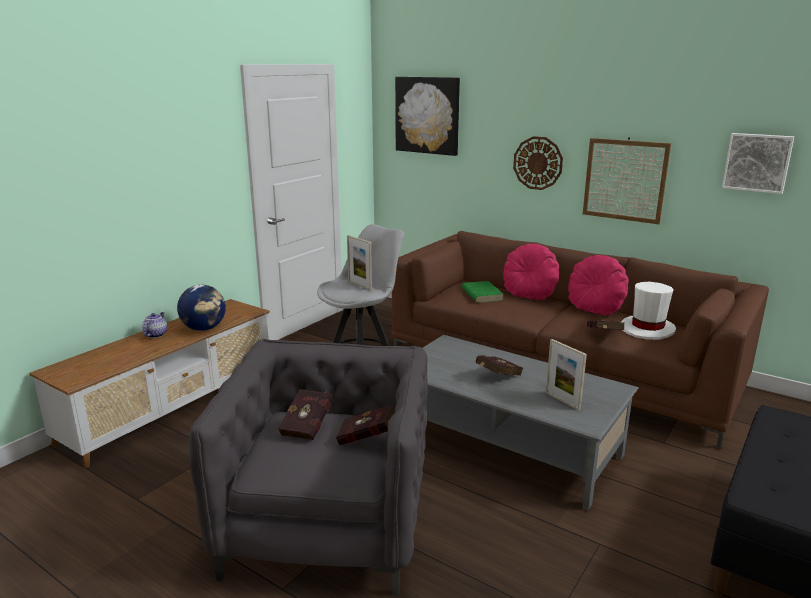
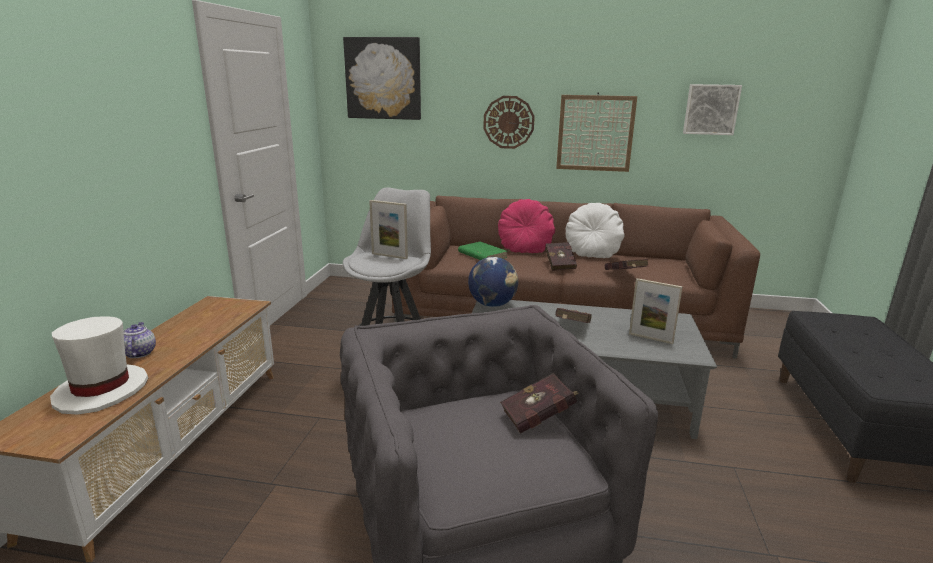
camera: 25 degrees left, 0 degrees up
(204, 328) = (204, 334): globe -> globe (492, 304)
(309, 425) = (459, 419): red book -> red book (560, 265)
(595, 310) = (592, 256): pink pillow -> white pillow
(647, 329) = (650, 264): white hat -> white hat (102, 391)

